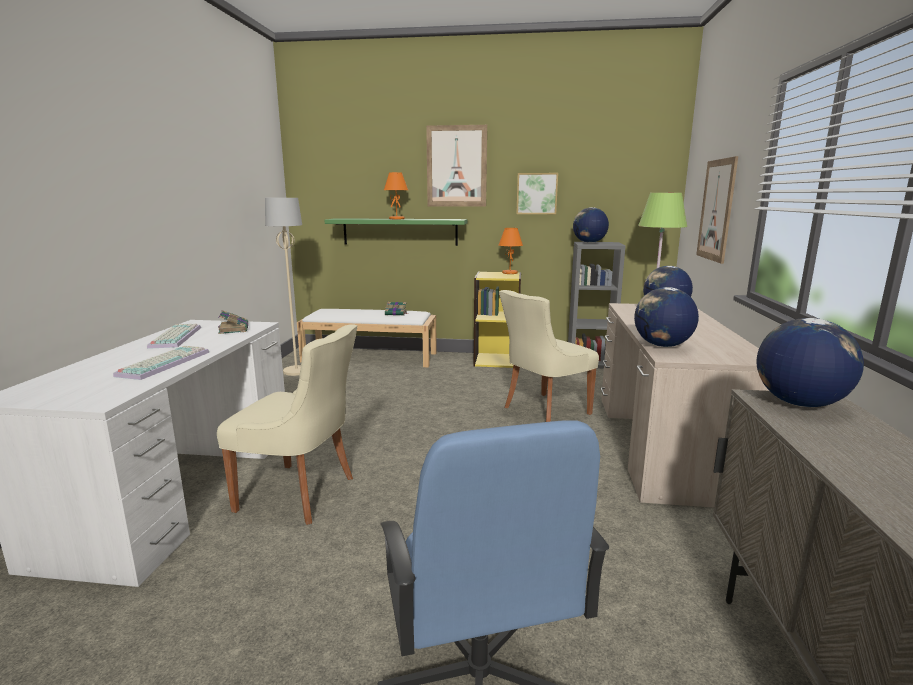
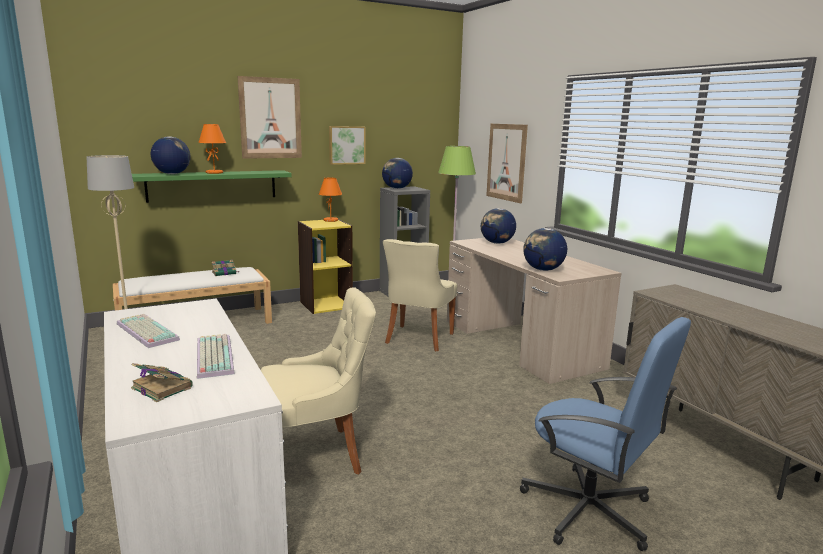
camera: 35 degrees left, 0 degrees up
(234, 329) = (188, 312): book -> book (161, 387)
(799, 403) = (671, 293): globe -> globe (172, 174)

